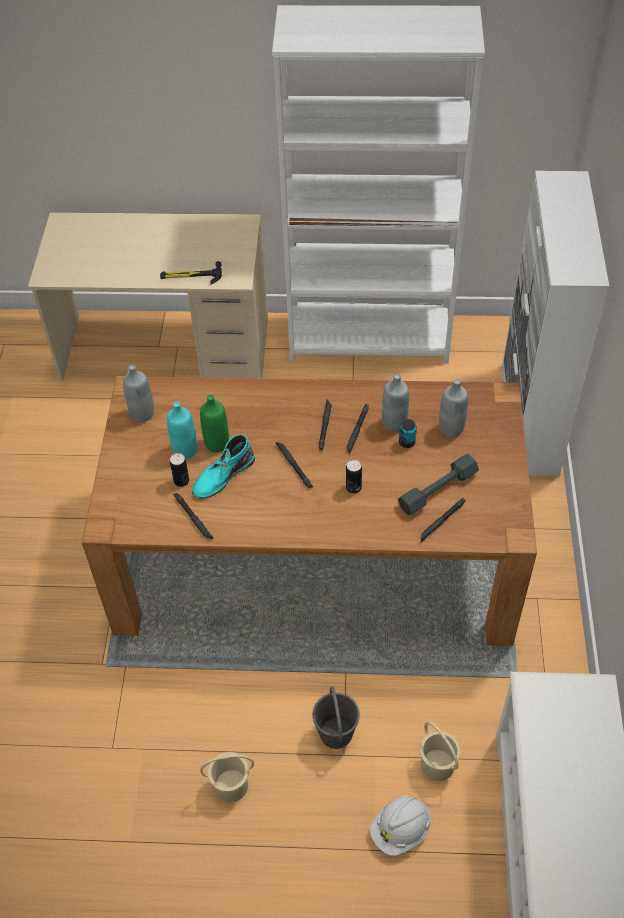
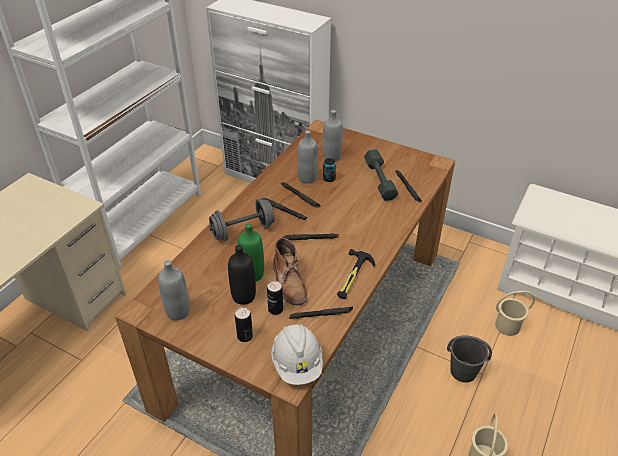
camera: 65 degrees left, 10 degrees down
(185, 450) = (244, 296): turquoise bottle -> black bottle
(191, 276) = (47, 232): hammer -> hammer (353, 277)
(222, 475) = (289, 282): turquoise boot -> brown boot
(273, 408) = (243, 231): none -> grey dumbbell
(353, 487) = (351, 216): can -> can (245, 336)
(400, 830) = (550, 365): white hard hat -> white hard hat (297, 364)

